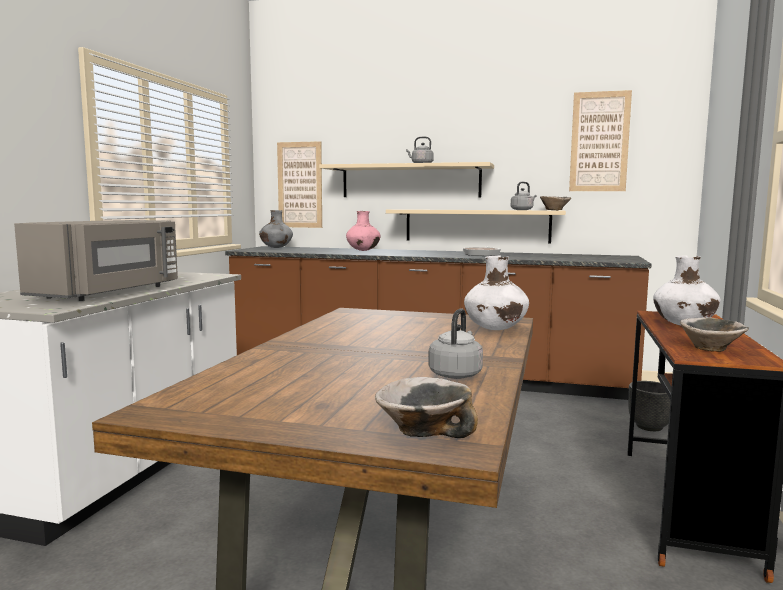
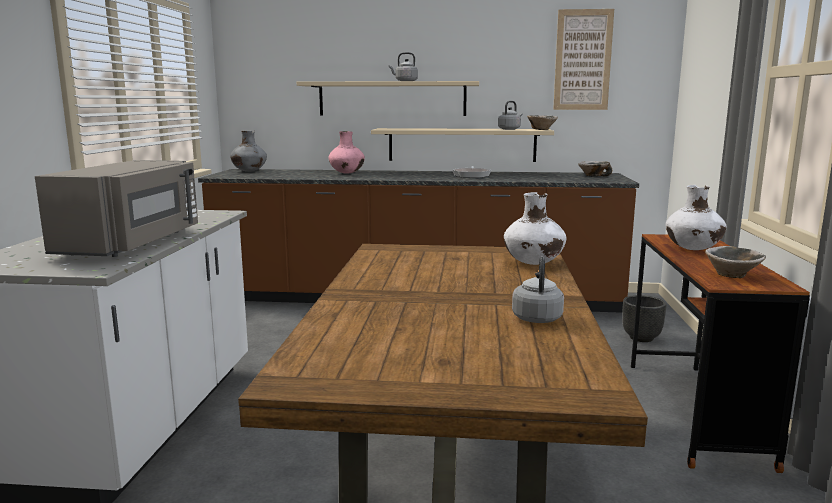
camera: 10 degrees left, 5 degrees up
(300, 185) = (270, 102): picture -> none
(422, 431) = (555, 382): bowl -> bowl (593, 176)

